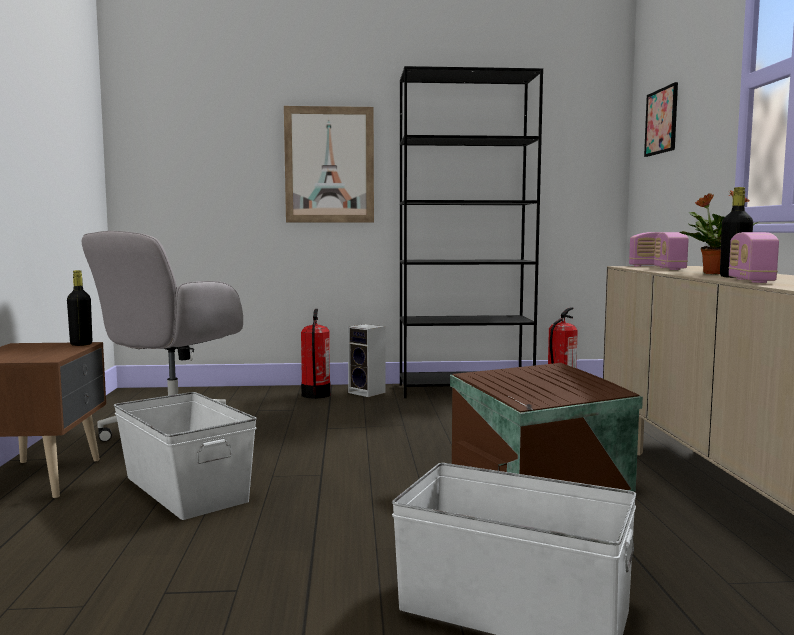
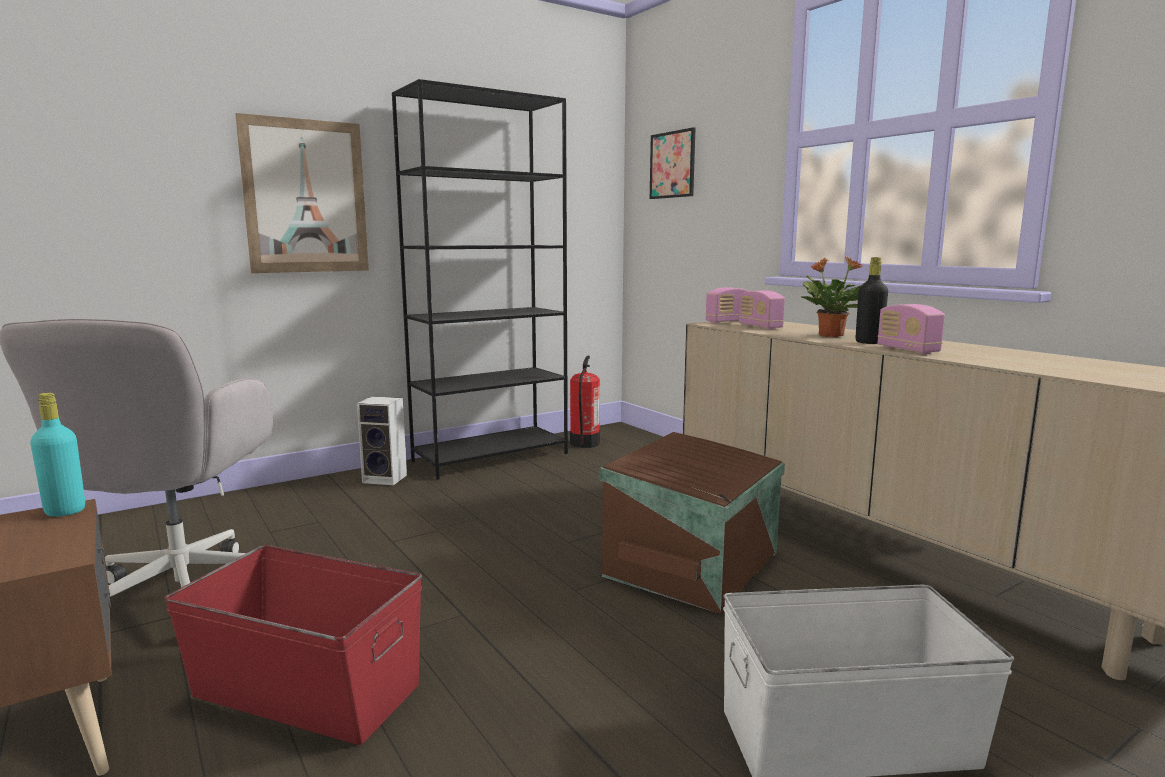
camera: 30 degrees left, 5 degrees up
(81, 344) = (65, 511): black bottle -> turquoise bottle
(186, 488) = (306, 688): white storage box -> red storage box
(315, 395) = (324, 493): fire extinguisher -> none

